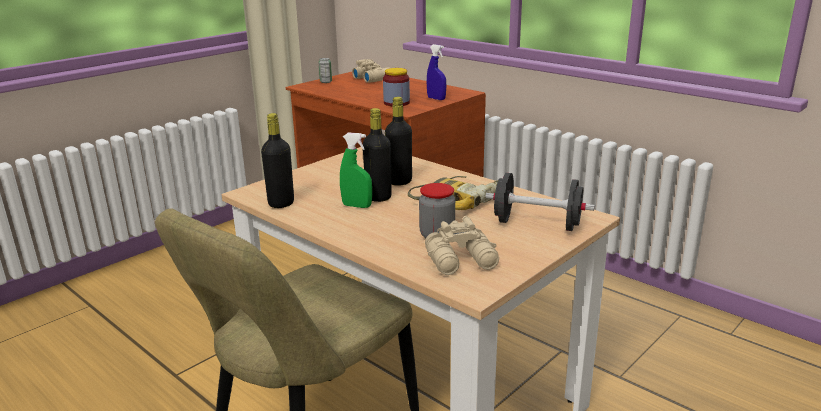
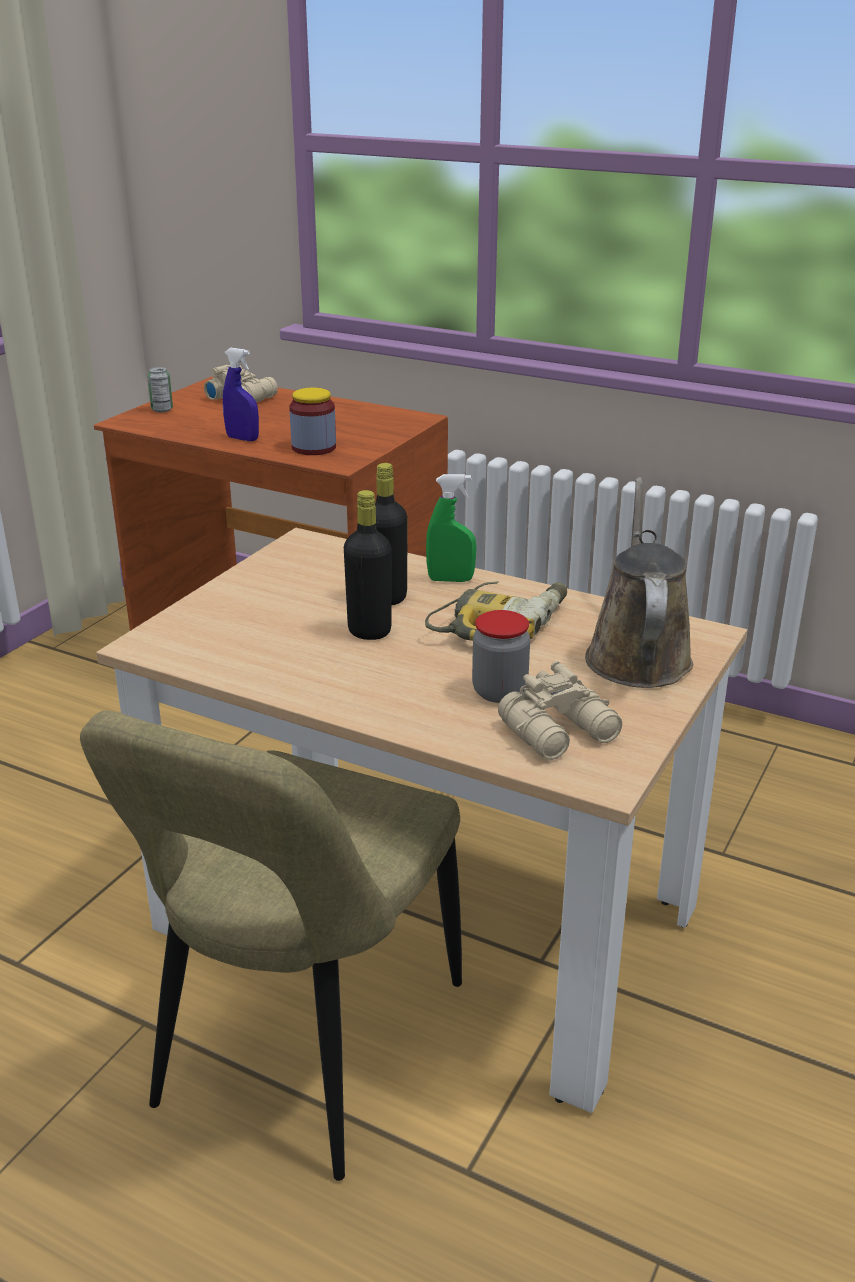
camera: 15 degrees left, 5 degrees up
(281, 203) = (214, 660): black bottle -> none
(357, 206) = (343, 651): green spray bottle -> green spray bottle (450, 580)
(436, 99) = (375, 434): blue spray bottle -> blue spray bottle (242, 439)
(537, 224) = (637, 654): black dumbbell -> brown watering can

